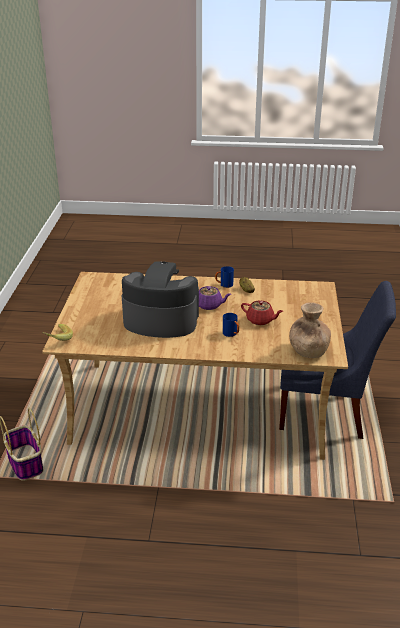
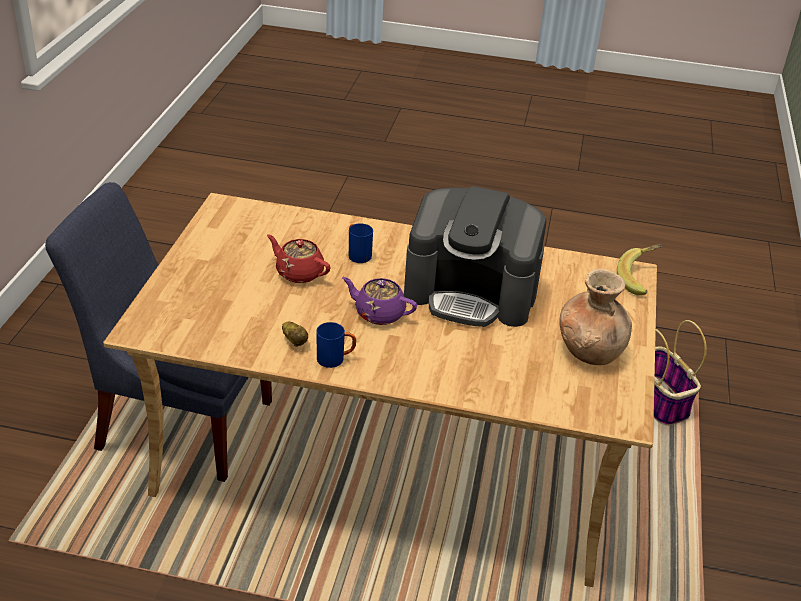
camera: 175 degrees left, 5 degrees up
(307, 351) = (252, 216): brown vase -> brown vase (590, 351)

